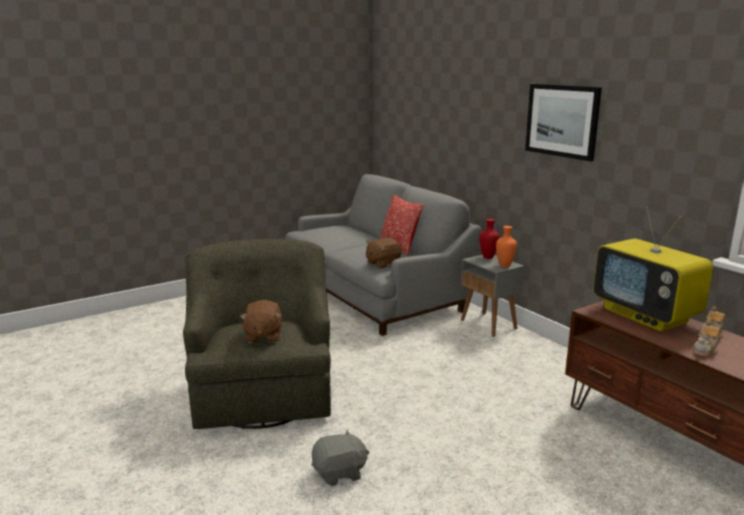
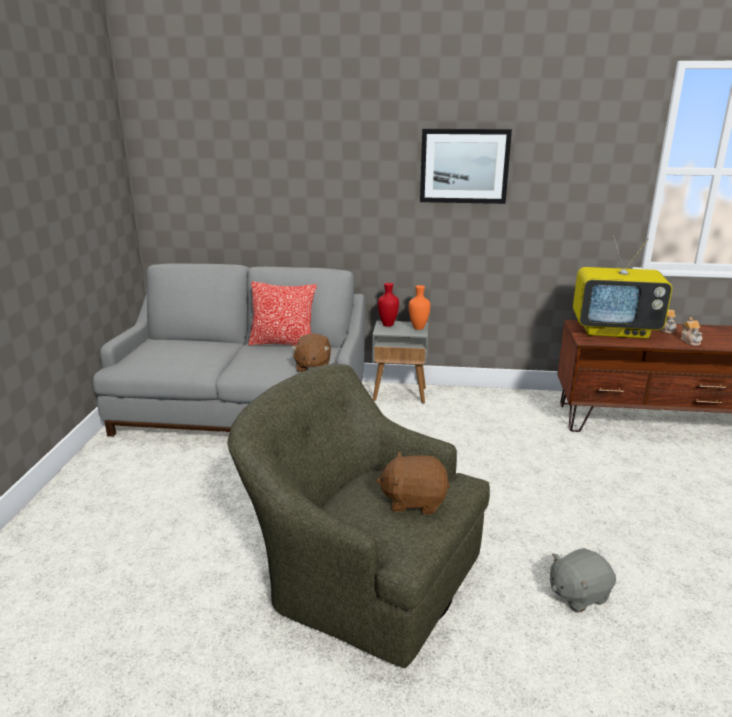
camera: 50 degrees left, 5 degrees up
(263, 336) = (414, 501): brown plush toy -> brown plush toy turned 150 degrees clockwise
(339, 473) = (578, 594): grey plush toy -> grey plush toy turned 135 degrees counterclockwise

